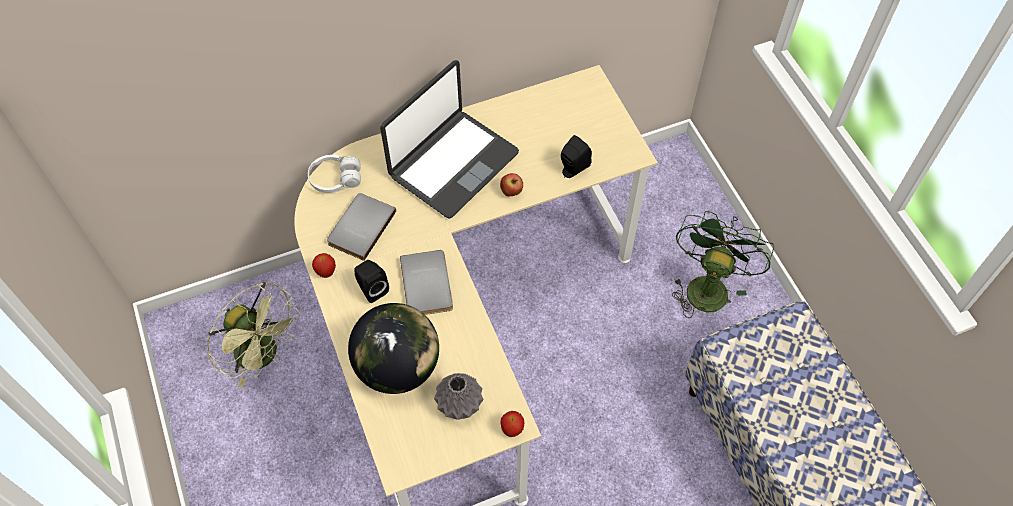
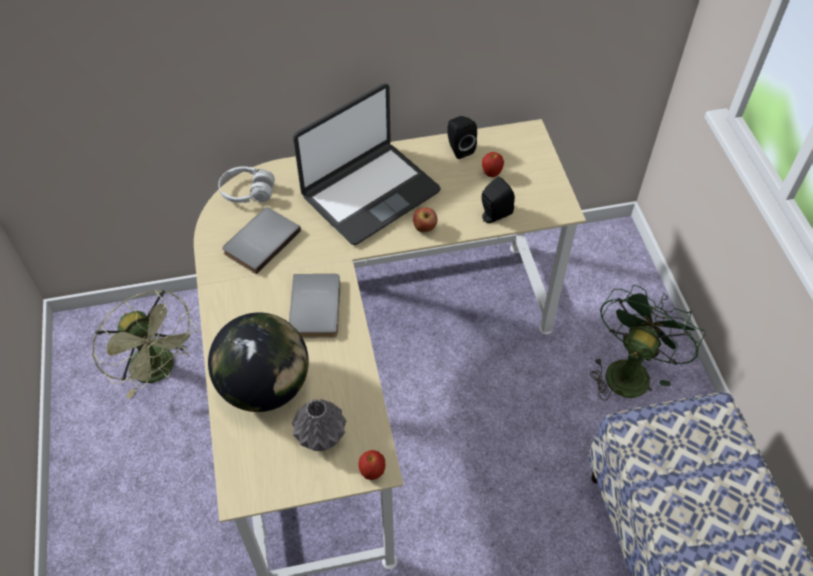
camera: 10 degrees right, 5 degrees down
(326, 272) = (214, 280): apple -> apple (491, 174)
(371, 289) = (257, 303): black speaker -> black speaker (459, 148)

